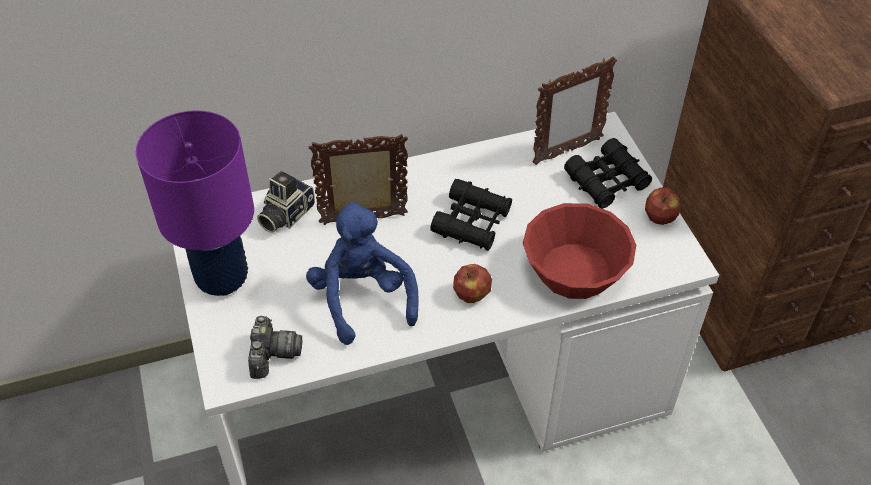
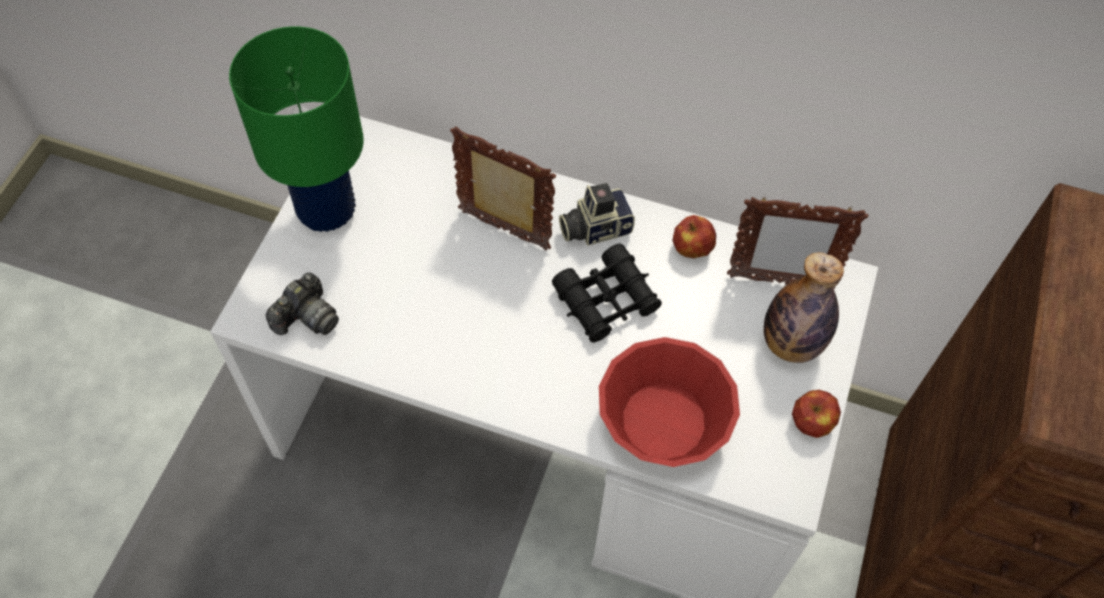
camera: 35 degrees right, 10 degrees up
(222, 280) = (326, 212): purple table lamp -> green table lamp
(285, 215) = (436, 179): camera -> camera (594, 227)
(362, 298) = (432, 313): blue plush toy -> none
(472, 294) = (537, 378): apple -> apple (692, 248)
(607, 181) = (791, 344): black binoculars -> bottle

